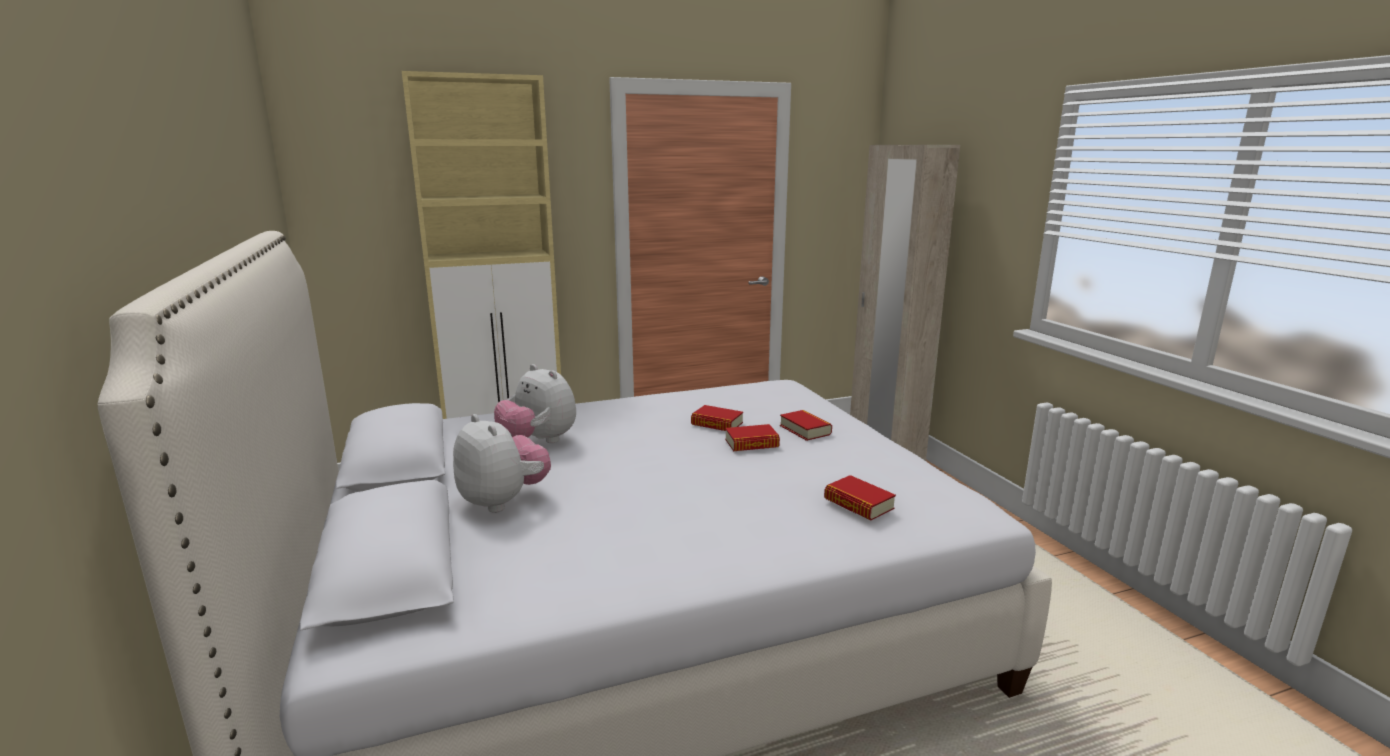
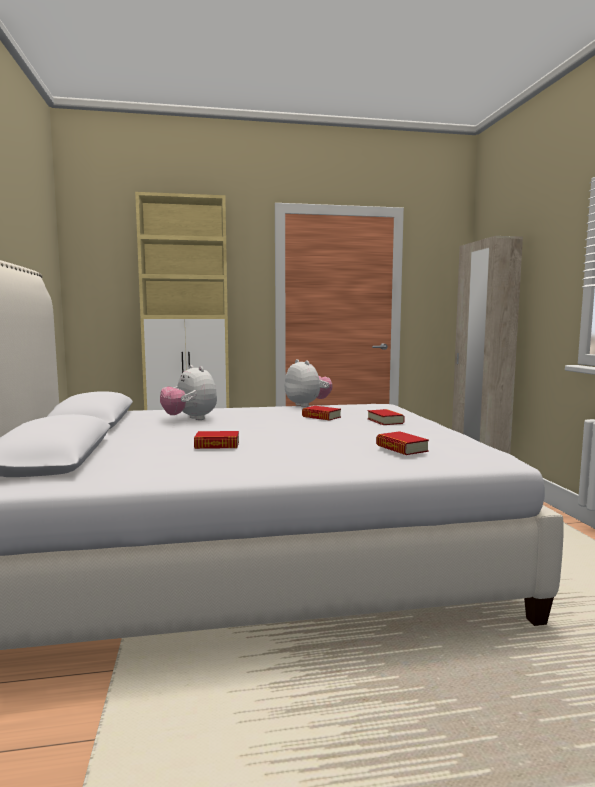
camera: 10 degrees right, 10 degrees down
(503, 501) = (148, 439): plush toy -> plush toy (307, 405)
(751, 443) = (340, 424): book -> book (217, 445)

